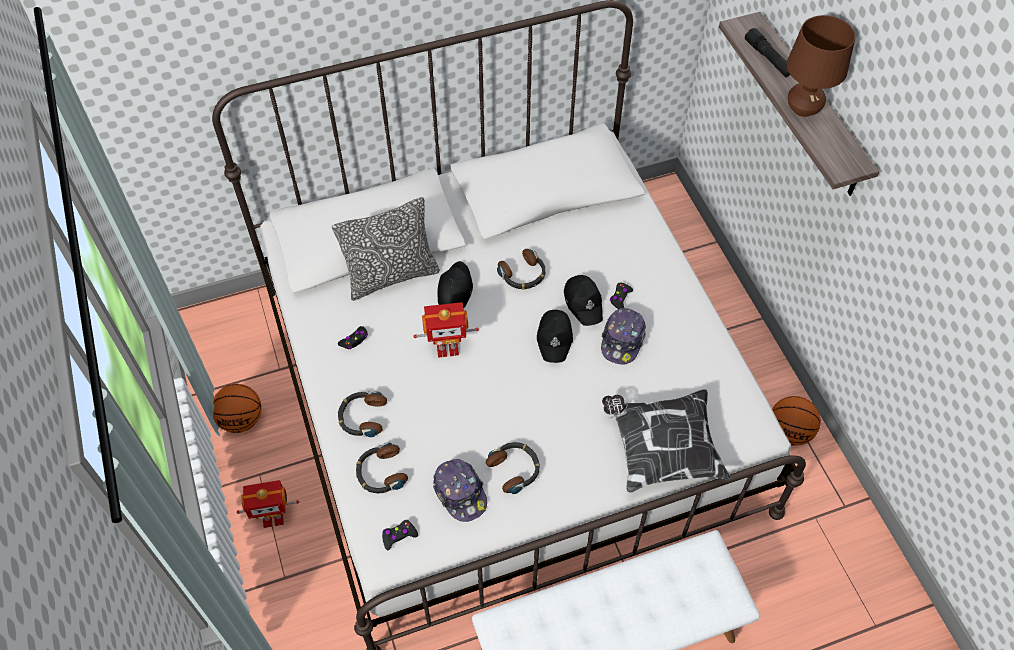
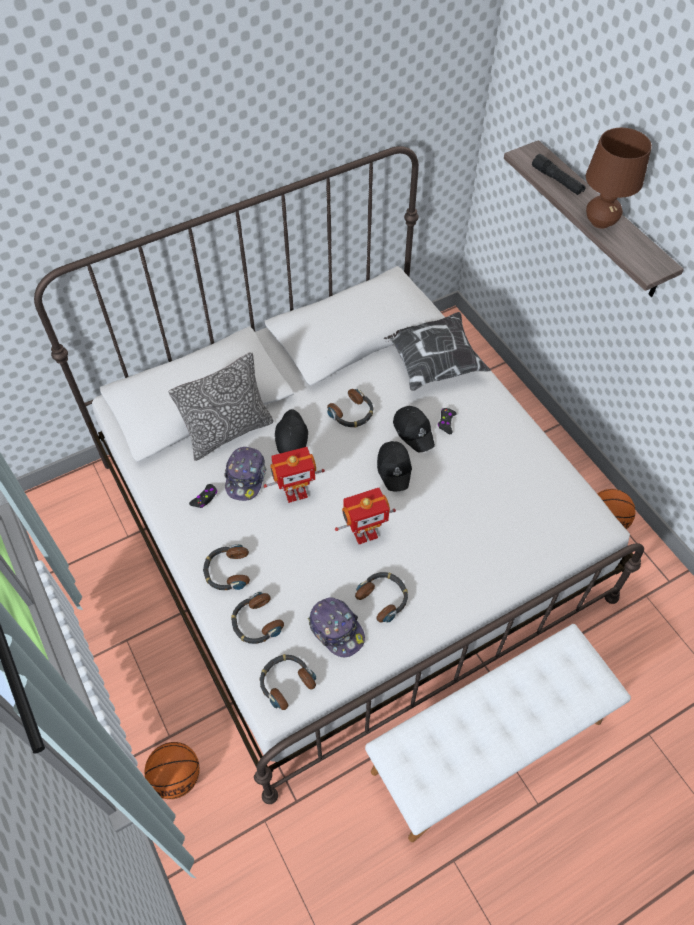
camera: 10 degrees left, 0 degrees up
(241, 420) = (99, 590): basketball -> basketball (176, 777)
(273, 518) = (148, 680): toy robot -> toy robot (365, 534)
(399, 536) = (286, 682): black game controller -> headphones
(622, 340) = (457, 461): cap -> cap (246, 477)
(661, 449) = (515, 556): pillow -> pillow (431, 362)

